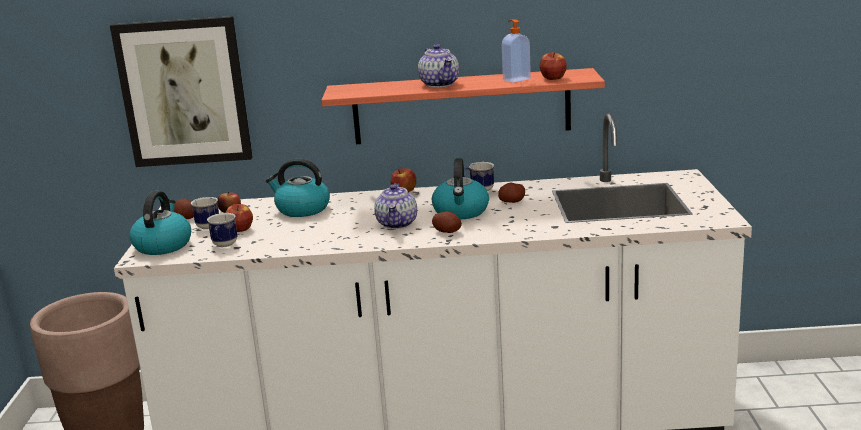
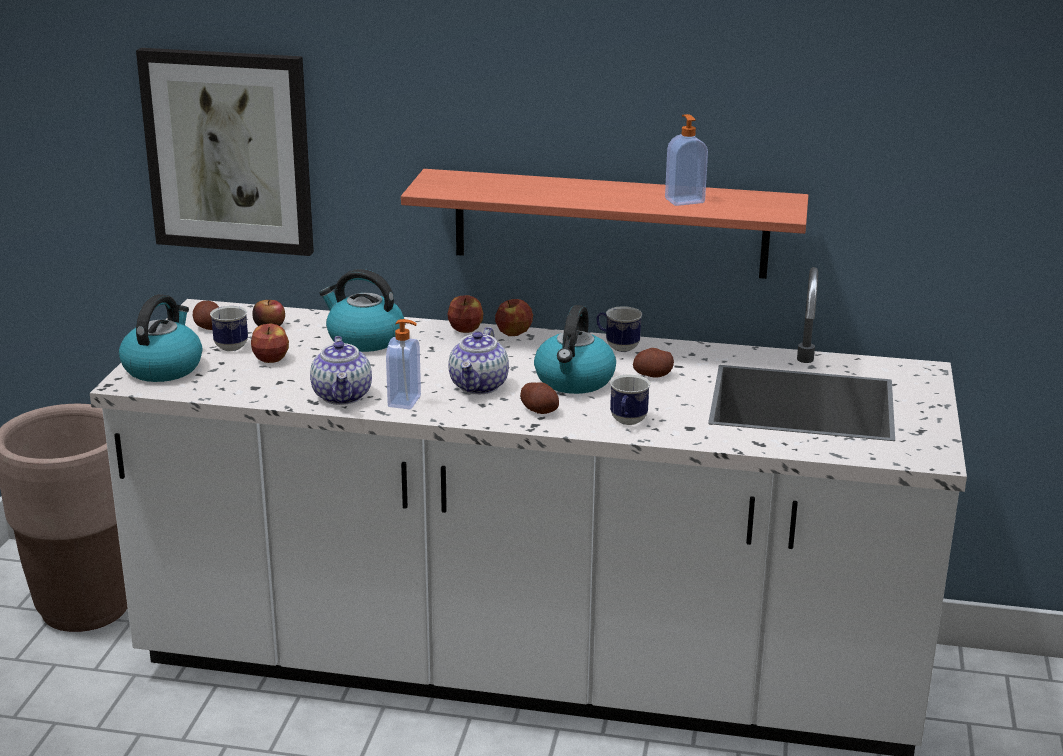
camera: 10 degrees right, 5 degrees up
(224, 246) = (239, 382): mug -> mug (627, 422)
(350, 240) = (405, 401): none -> soap dispenser
(440, 84) = (574, 192): teapot -> teapot (343, 396)
(553, 78) = (736, 207): apple -> apple (465, 329)

